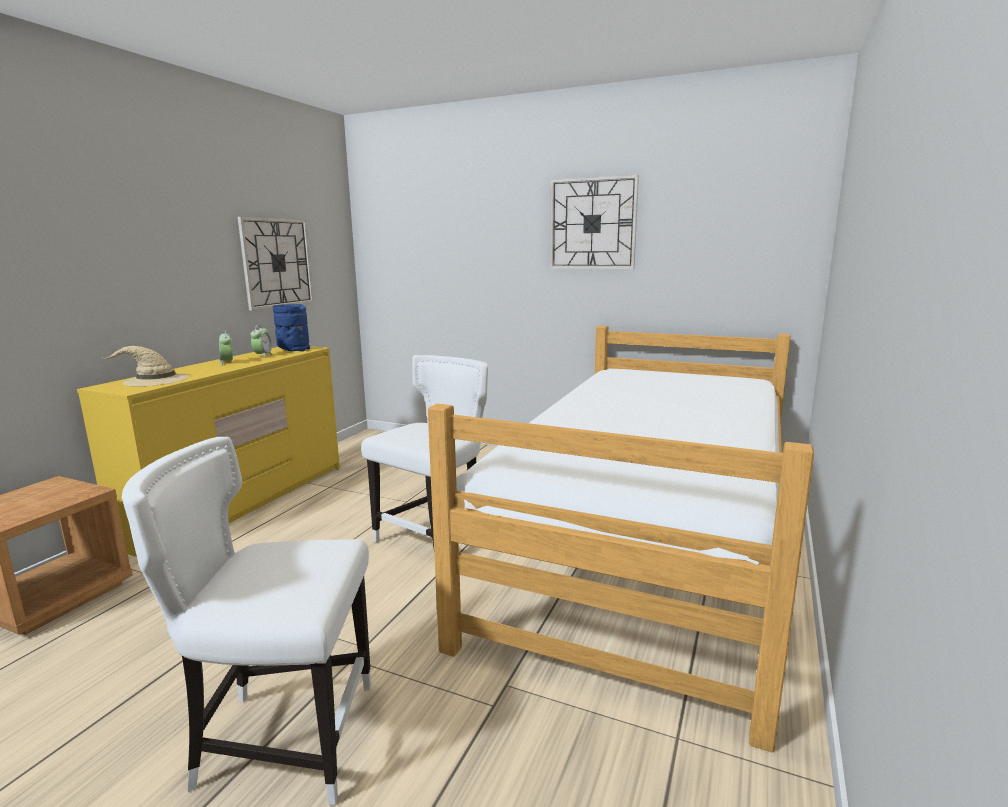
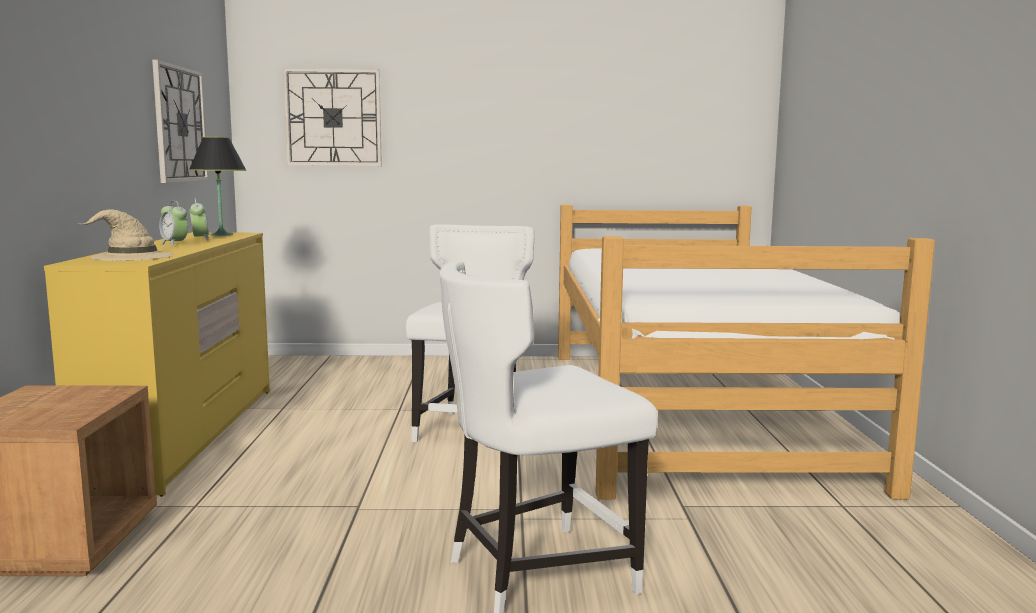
camera: 25 degrees left, 5 degrees down
(293, 349) = (221, 234): blue vase -> black table lamp
(592, 224) = (550, 95): wall clock -> wall clock (333, 118)

